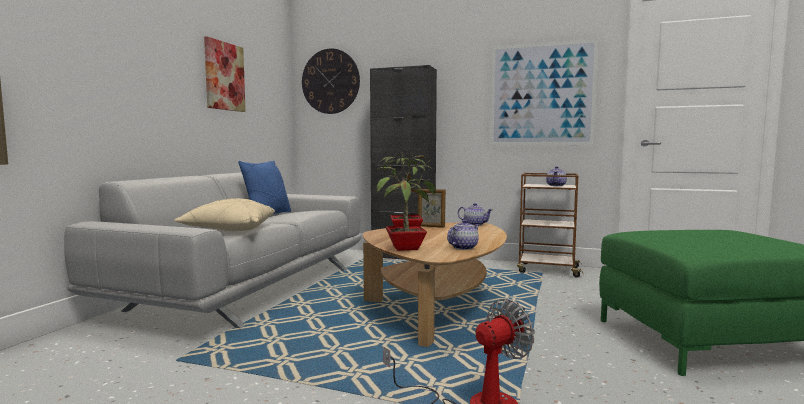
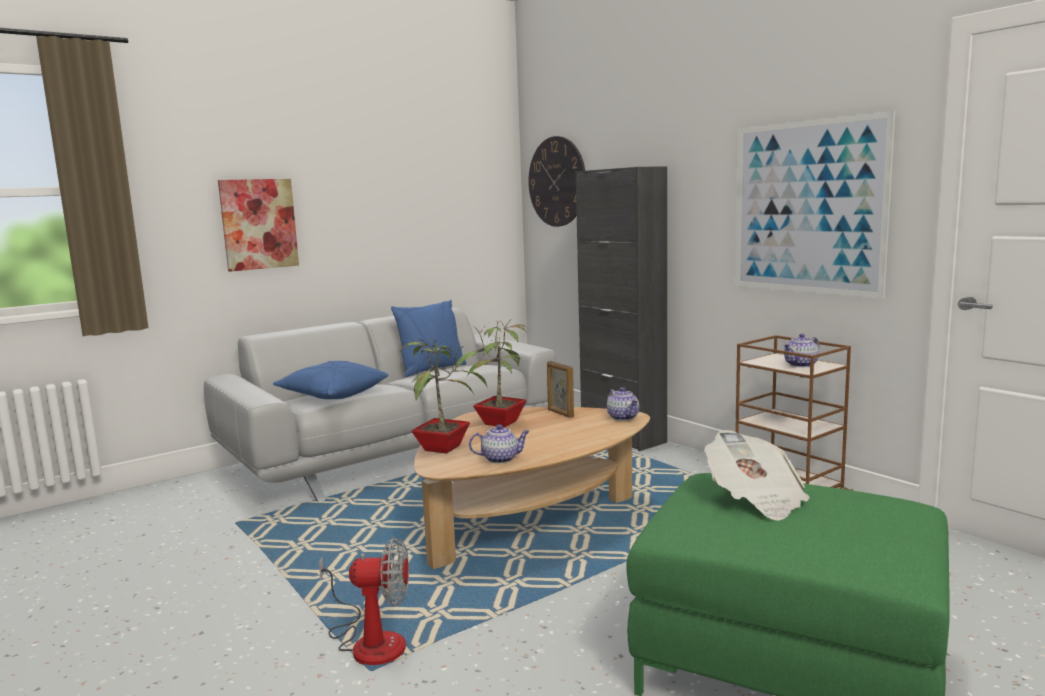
camera: 35 degrees right, 5 degrees up
(224, 76) = (401, 198): picture -> picture (259, 224)
(229, 230) = (332, 395): beige pillow -> blue pillow
(688, 234) = (755, 499): none -> newspaper

